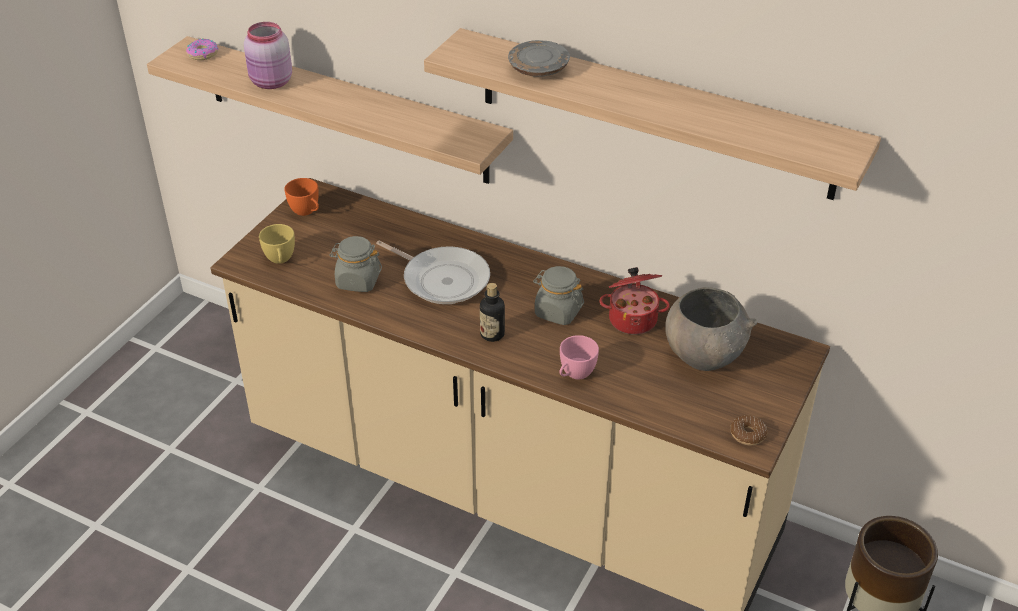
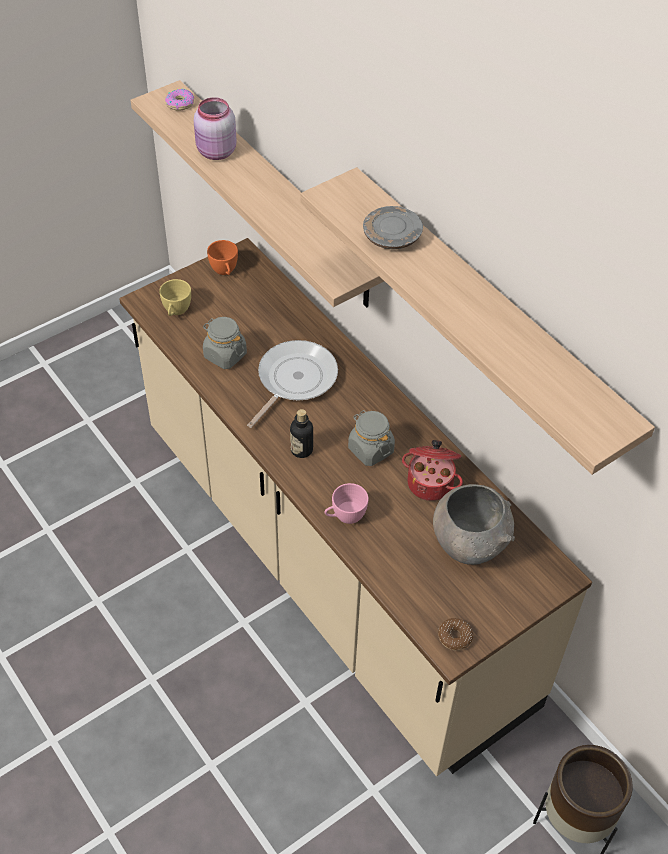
camera: 25 degrees right, 10 degrees up
(442, 279) = (294, 380): frying pan -> frying pan turned 120 degrees counterclockwise

